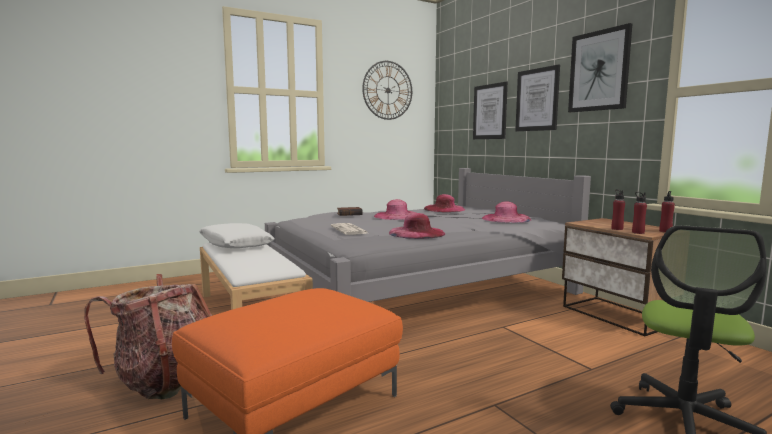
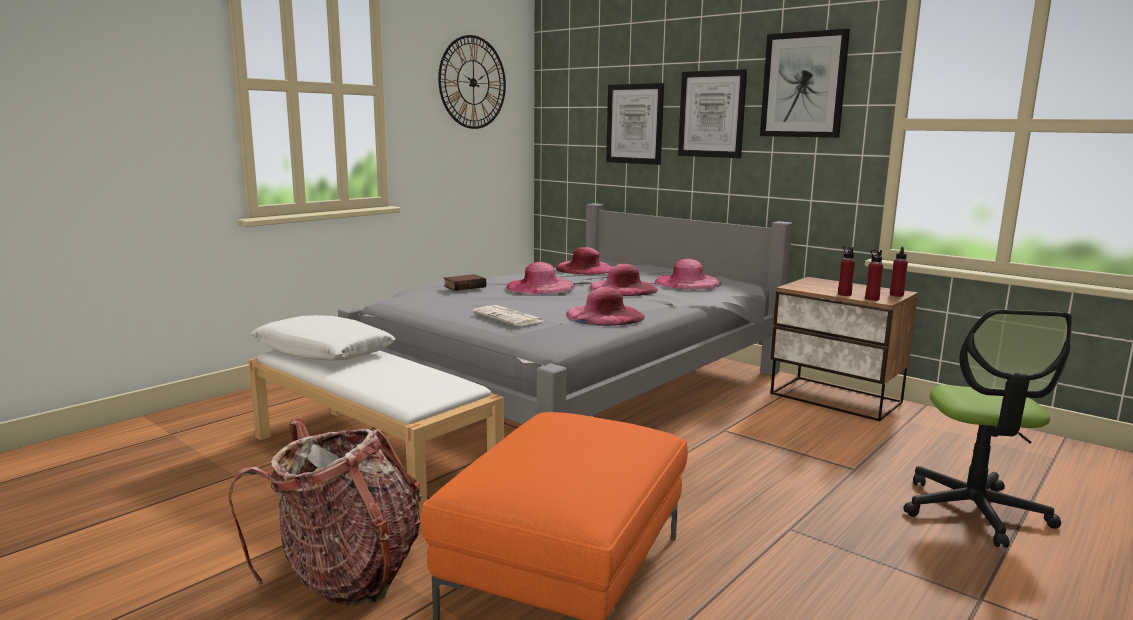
camera: 20 degrees left, 5 degrees up
(452, 219) = (623, 288): none -> pink hat

